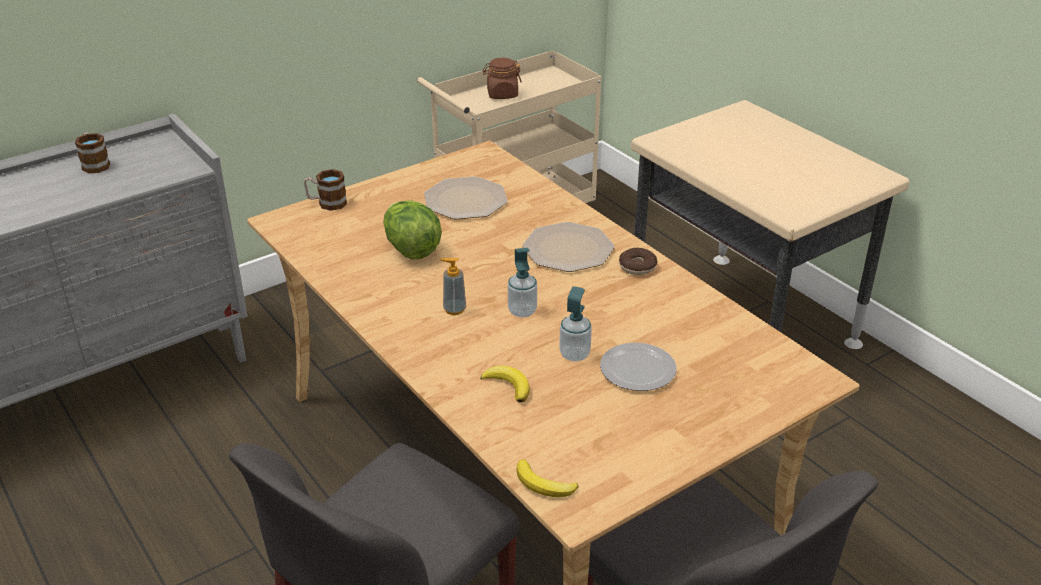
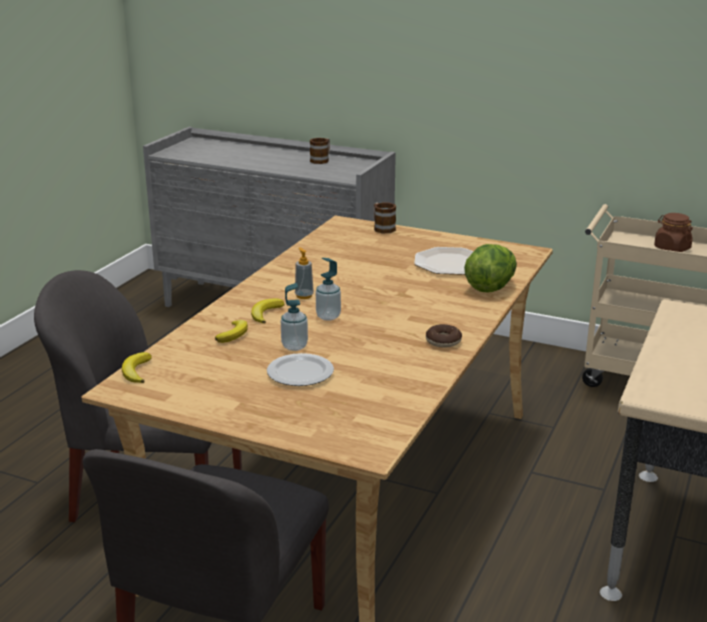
camera: 60 degrees right, 10 degrees down
(411, 249) = (361, 264): lettuce -> lettuce (490, 286)
(475, 348) = (265, 313): none -> banana
(568, 248) = (433, 311): plate -> none

